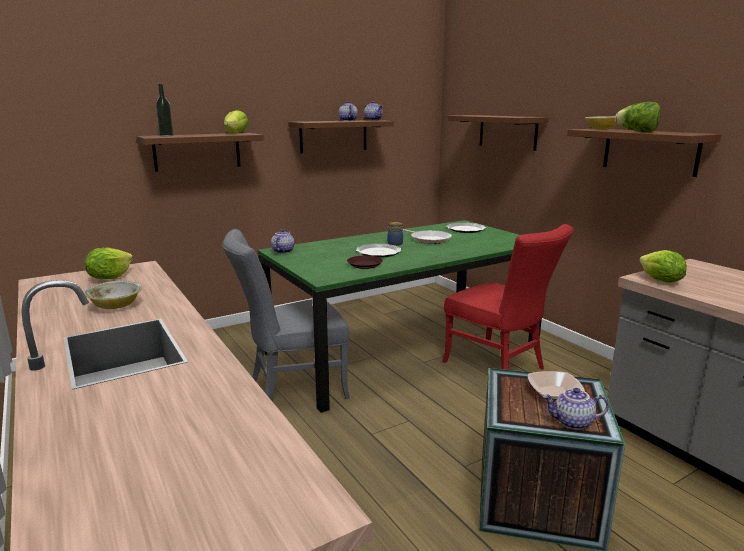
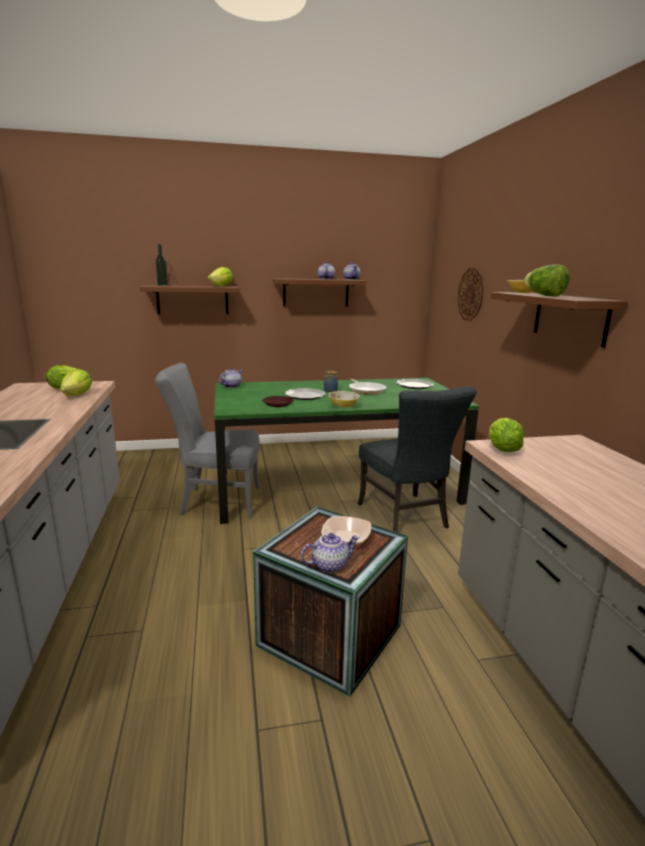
camera: 20 degrees right, 0 degrees up
(116, 306) = (38, 407): bowl -> bowl (343, 406)
(141, 284) = (77, 395): none -> lettuce
(499, 366) = (406, 518): red chair -> grey chair
(507, 132) = (471, 294): brown shelf -> wall clock
(572, 423) = (330, 565): teapot -> teapot turned 135 degrees clockwise

